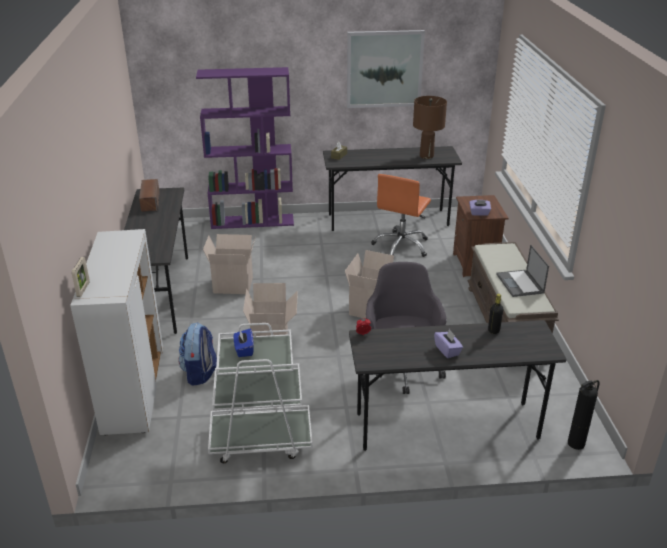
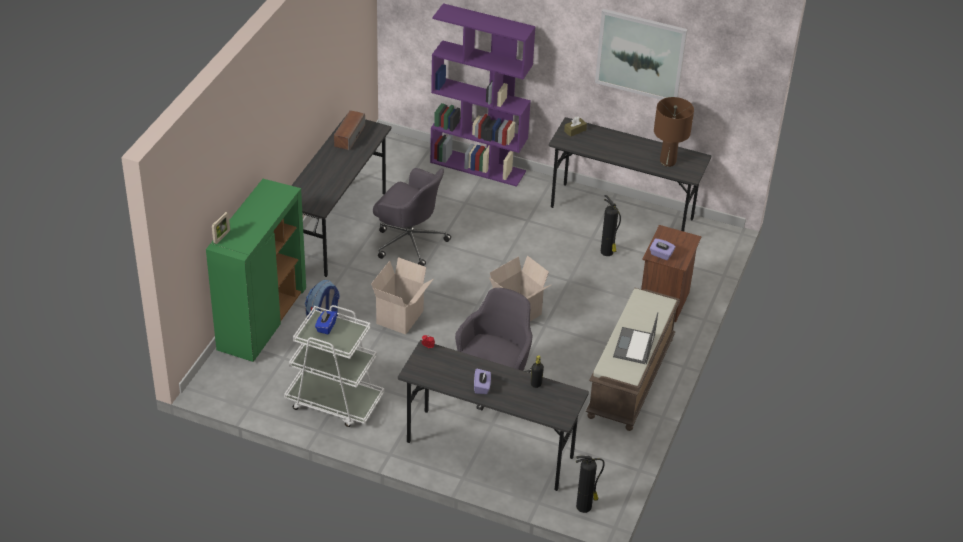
camera: 25 degrees right, 10 degrees up
(133, 390) = (262, 320): white cabinet -> green cabinet
(234, 284) = (409, 241): cardboard box -> grey office chair
(401, 246) = (607, 252): orange office chair -> fire extinguisher

